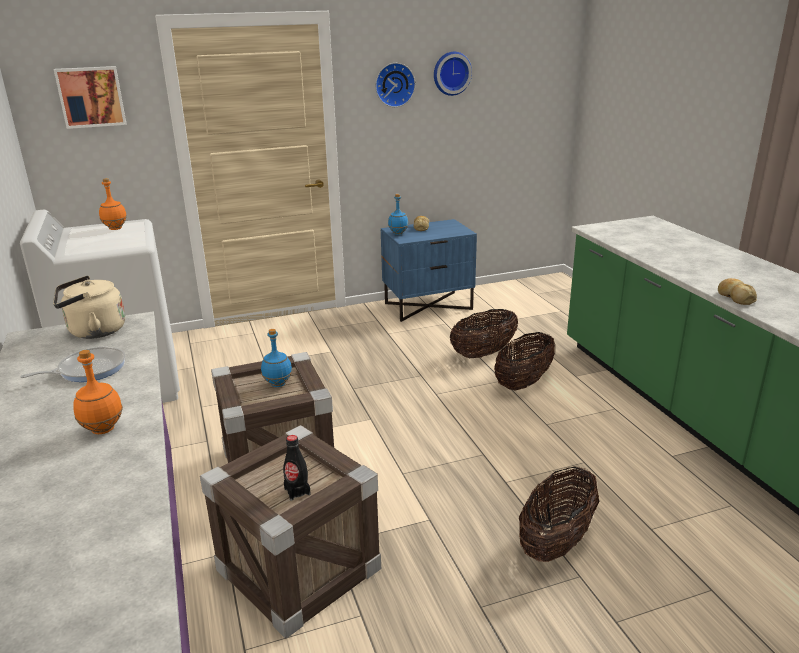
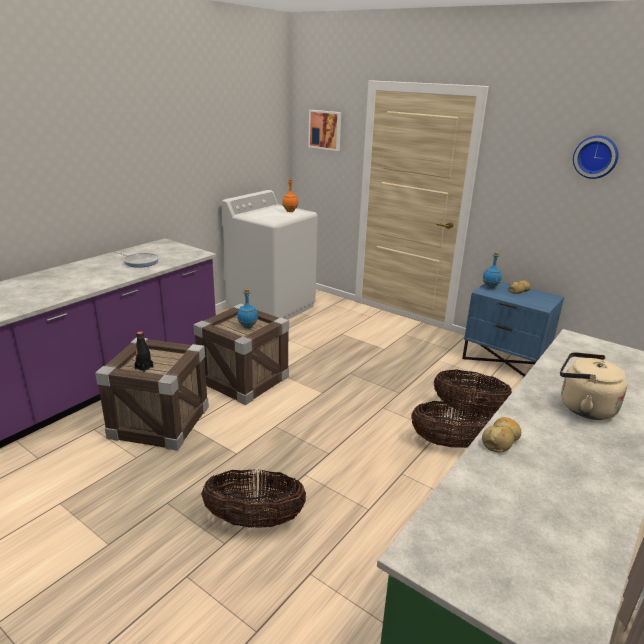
camera: 55 degrees right, 0 degrees up
(93, 331) = (180, 250): beige kettle -> beige kettle (582, 407)
(102, 429) = (85, 282): orange bottle -> none
(394, 84) = (533, 157): wall clock -> none

